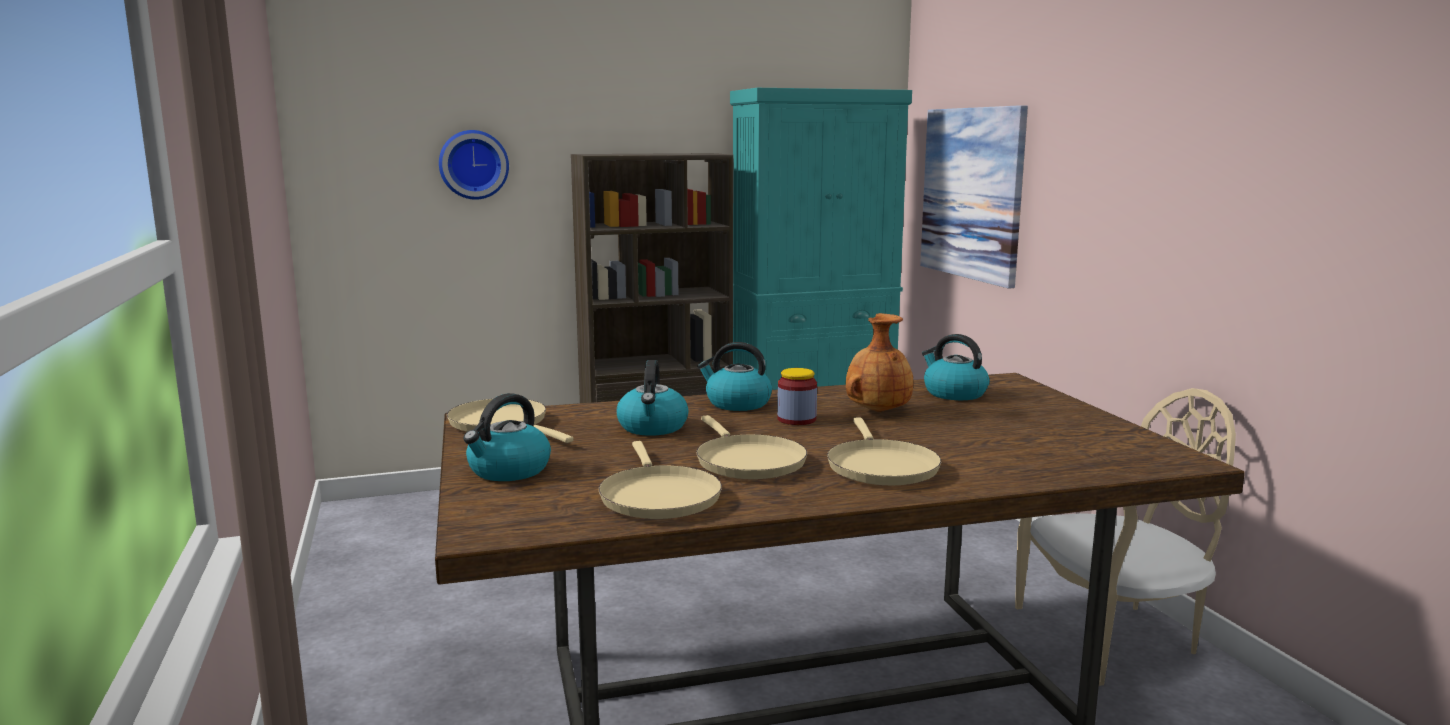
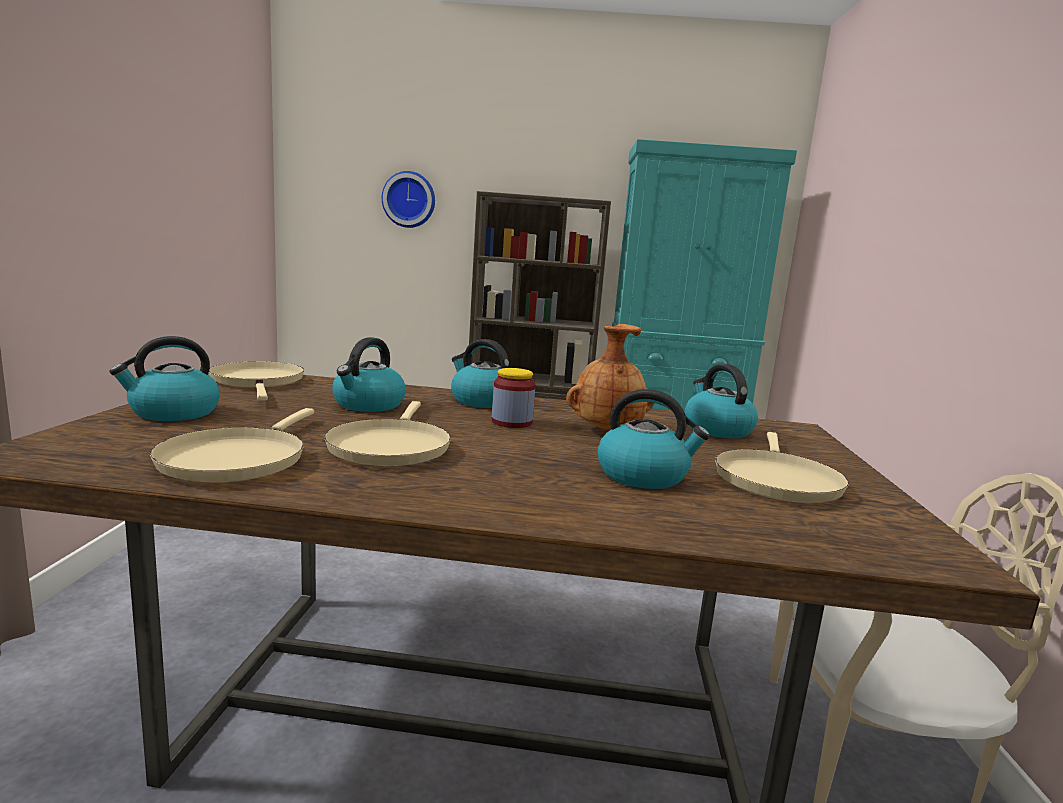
camera: 20 degrees right, 0 degrees up
(880, 466) = (516, 480): beige frying pan -> beige frying pan (775, 480)
(957, 444) = (643, 476): none -> kettle
(972, 193) = (841, 252): picture -> none

